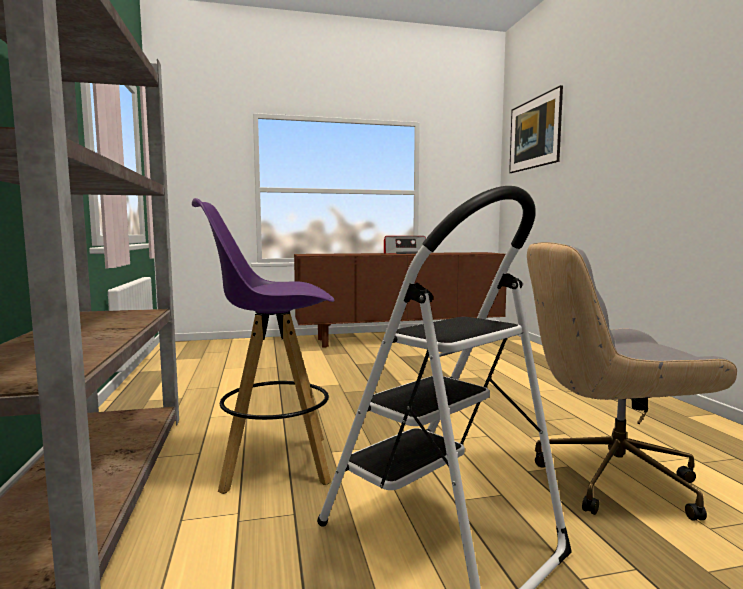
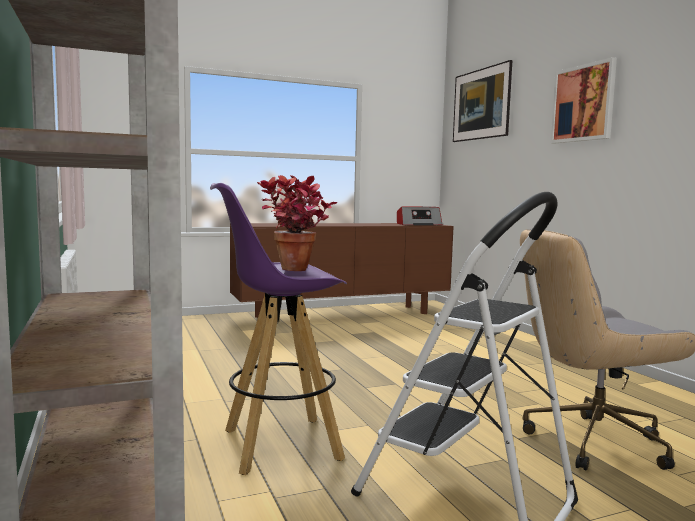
camera: 10 degrees left, 0 degrees up
(283, 289) = (295, 271): none -> potted plant
(404, 253) = (348, 224): radio -> radio (418, 224)
(632, 120) = (583, 103): none -> picture

